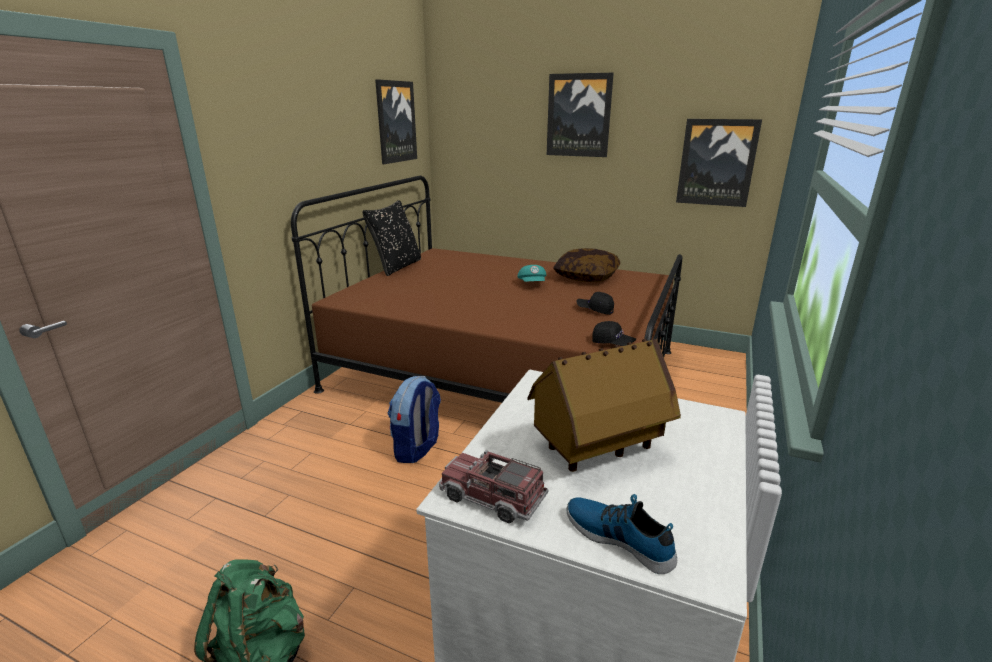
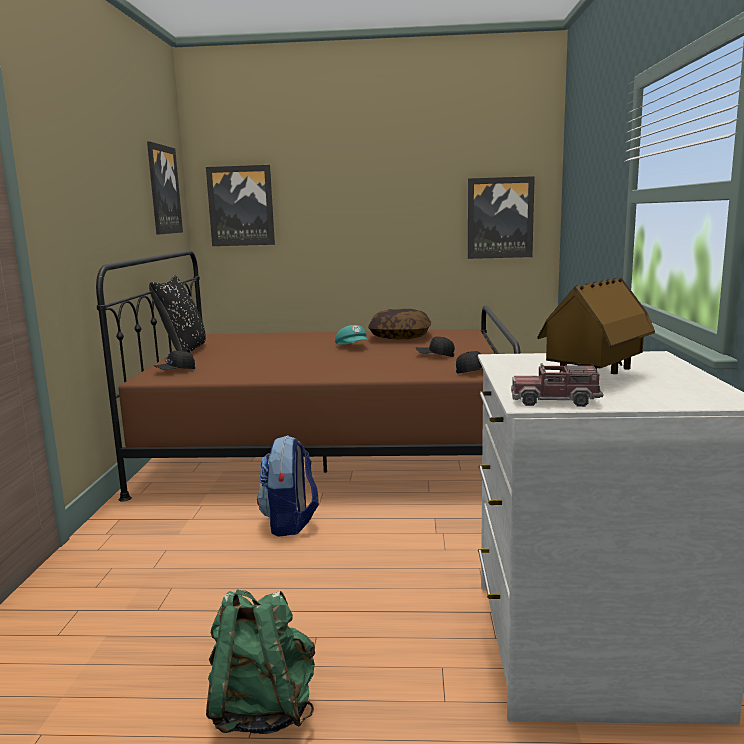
camera: 20 degrees left, 10 degrees down
(366, 293) = (175, 371): none -> black cap
(579, 115) = (361, 180): picture -> picture (241, 206)
(619, 537) = (665, 399): shoe -> none

